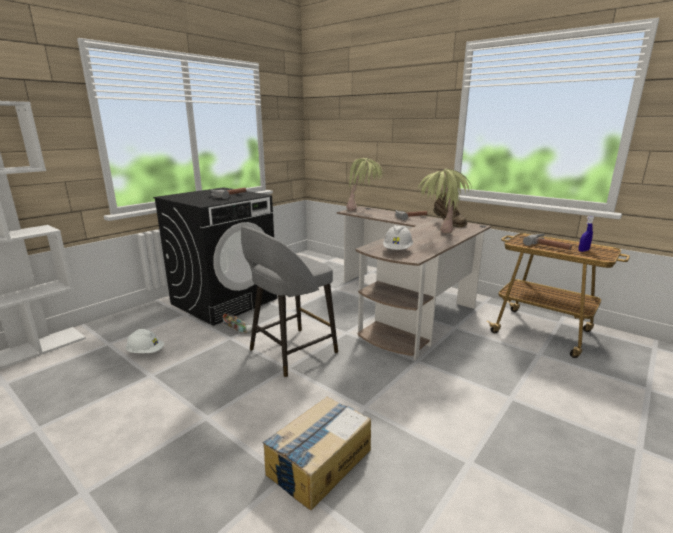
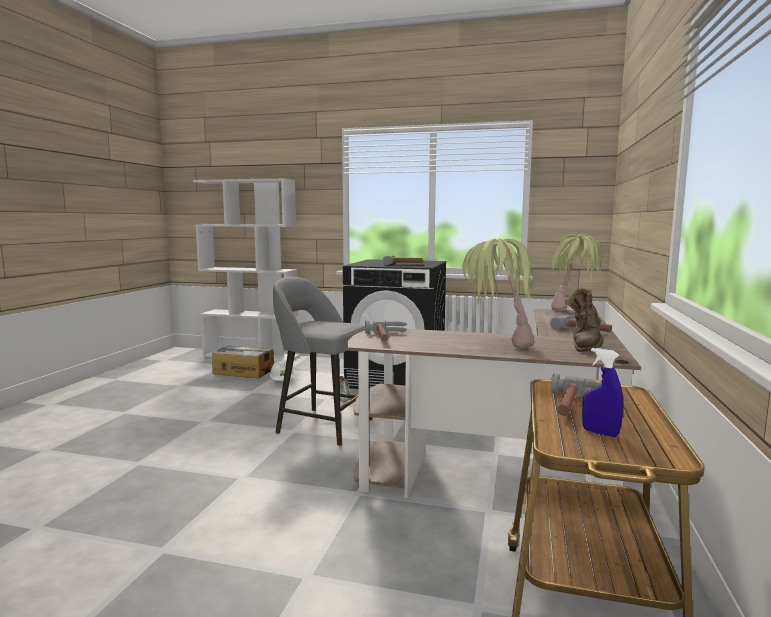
camera: 65 degrees right, 10 degrees down
(319, 462) = (156, 472): cardboard box -> cardboard box (243, 371)
(397, 251) = (388, 337): white hard hat -> hammer

